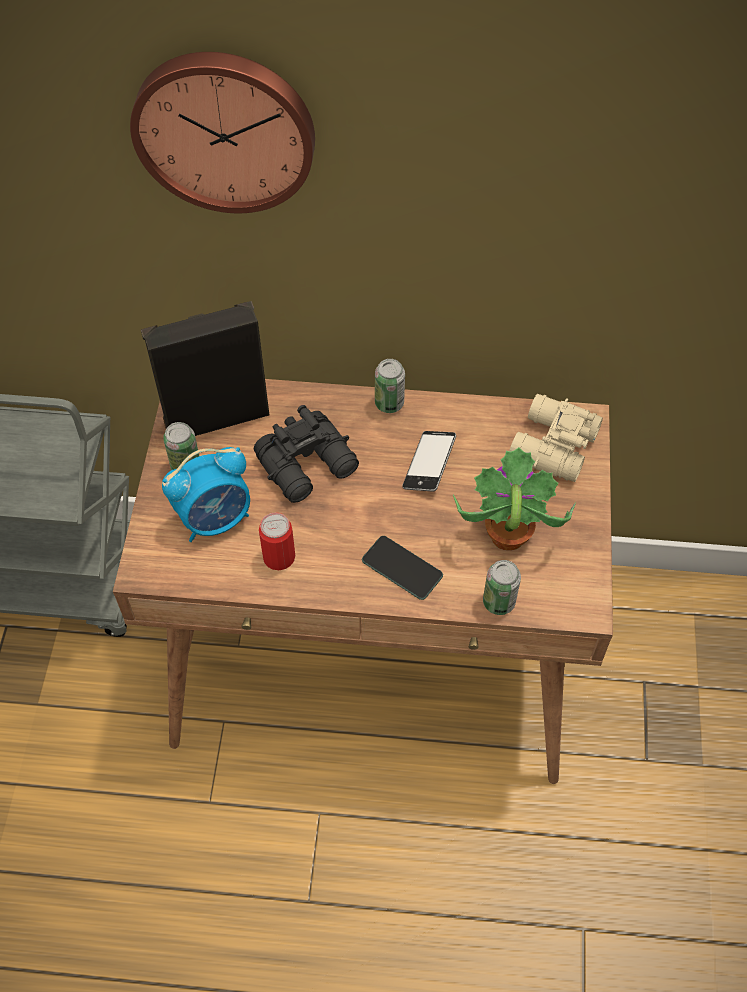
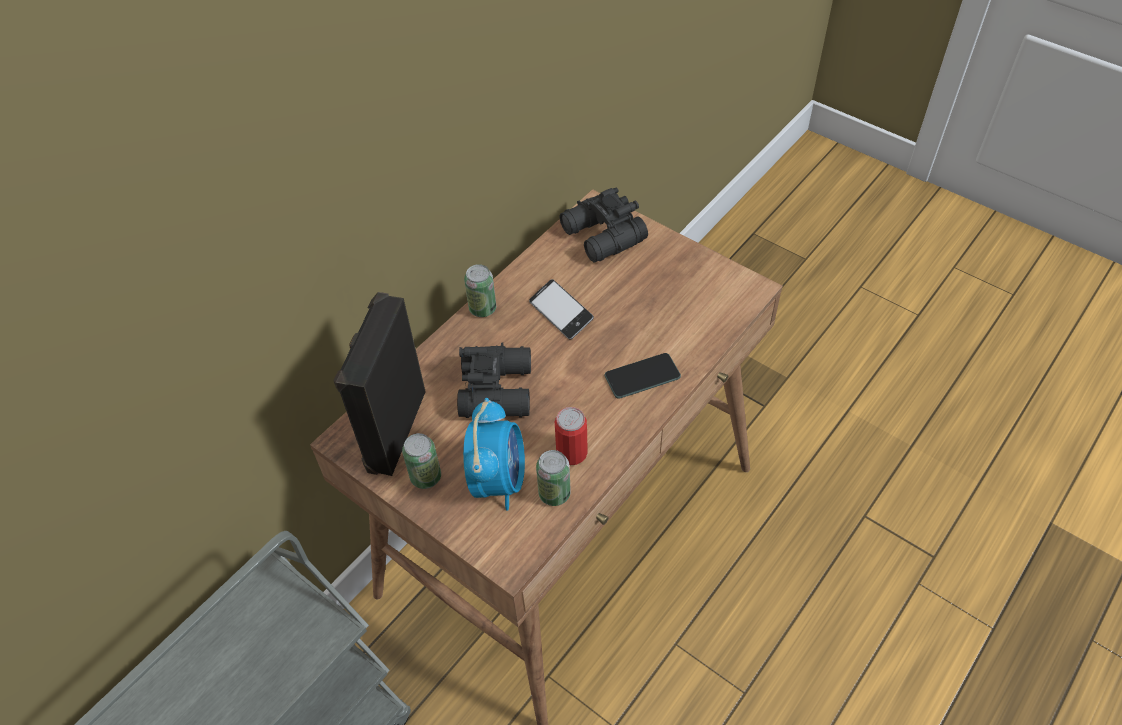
camera: 55 degrees left, 5 degrees down
(225, 129) = (284, 145): wall clock -> none
(498, 602) = (713, 333): can -> can (554, 493)
(506, 536) = (660, 300): potted plant -> none
(551, 446) = (602, 237): beige binoculars -> black binoculars

